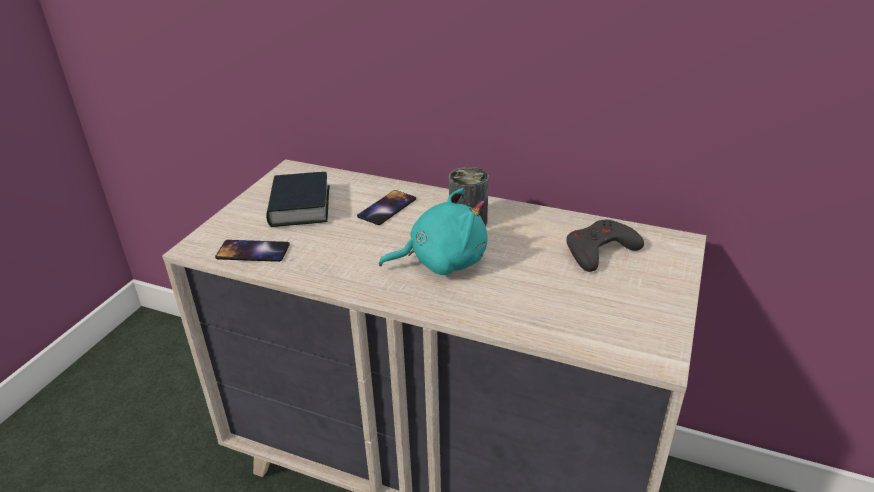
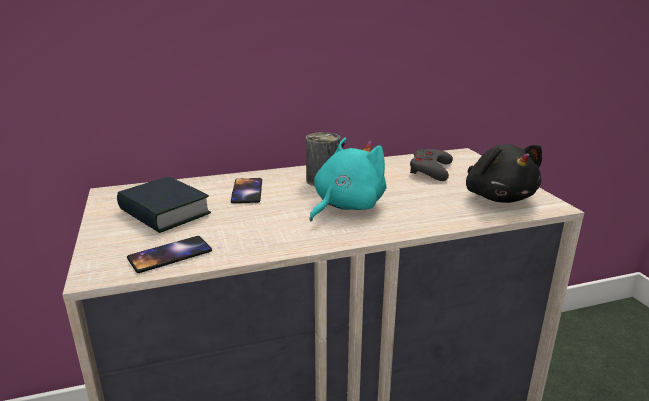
camera: 40 degrees left, 10 degrees down
(615, 319) = (498, 197): none -> black plush toy

